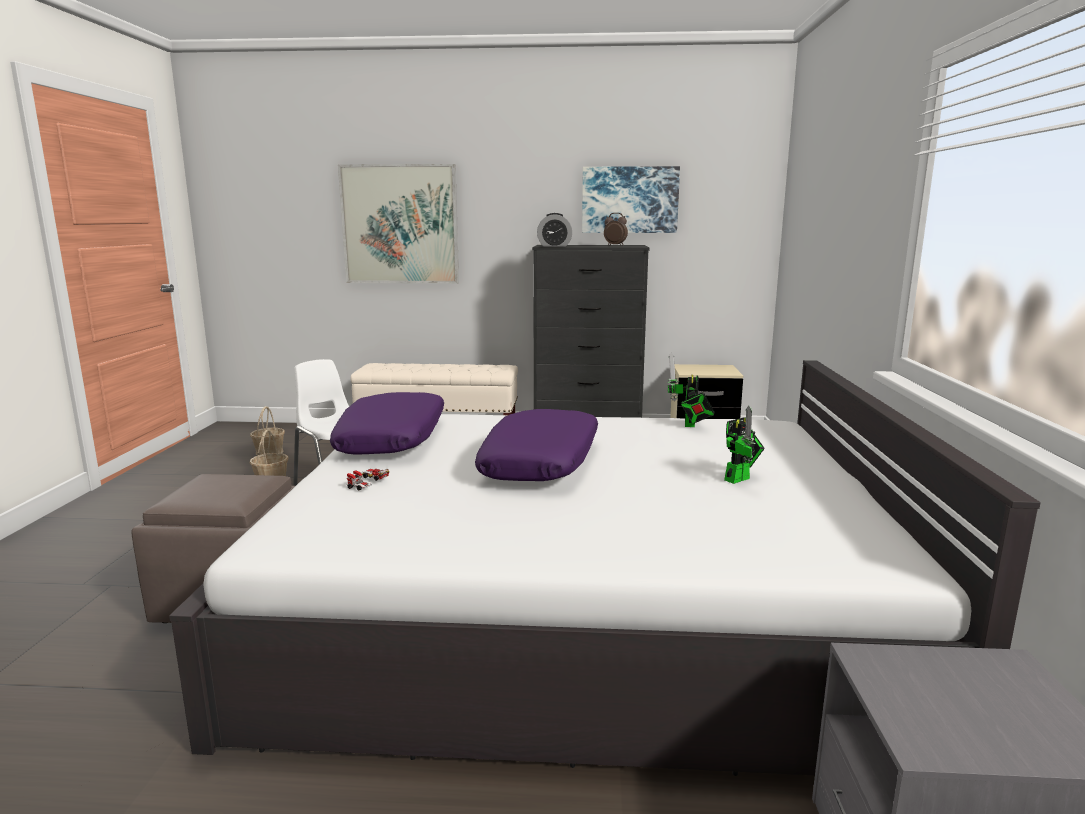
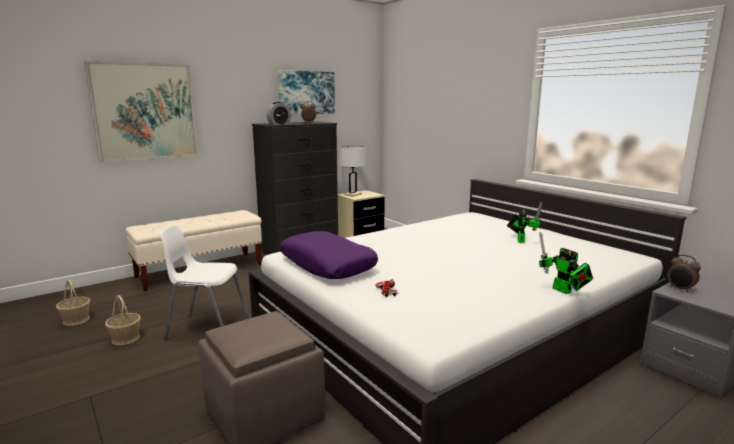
camera: 40 degrees left, 0 degrees up
(542, 462) = (435, 255): purple pillow -> none
(689, 425) = (444, 222): toy robot -> toy robot (564, 291)
(695, 368) = (353, 194): none -> white table lamp
(912, 665) = (680, 289): none -> alarm clock

